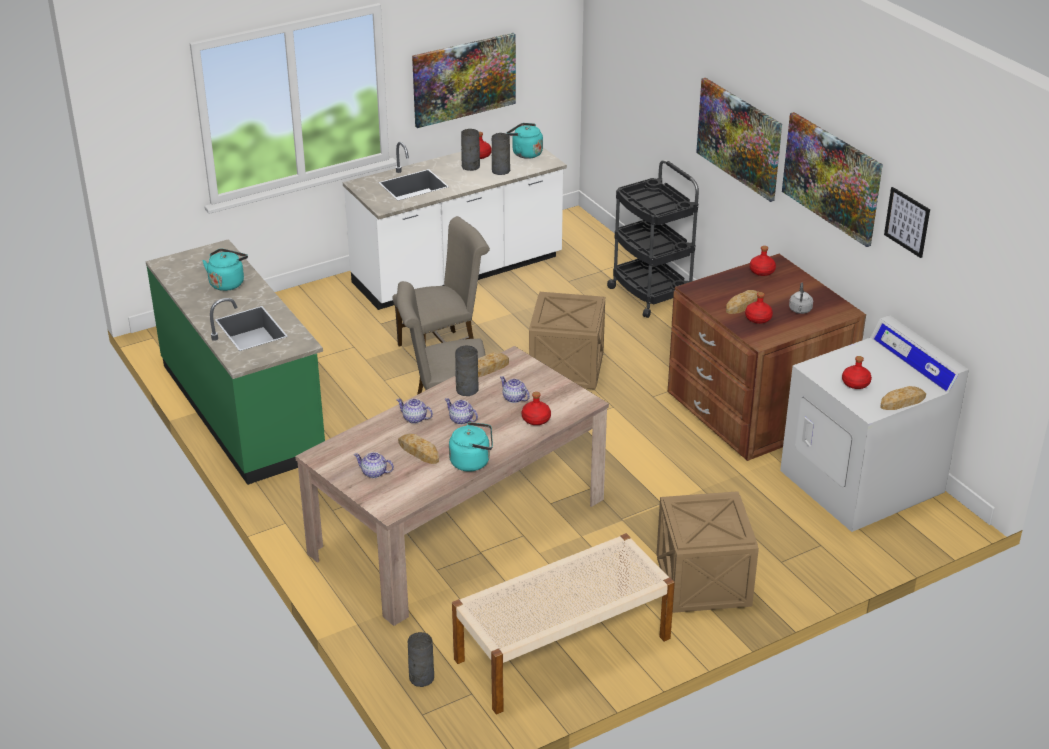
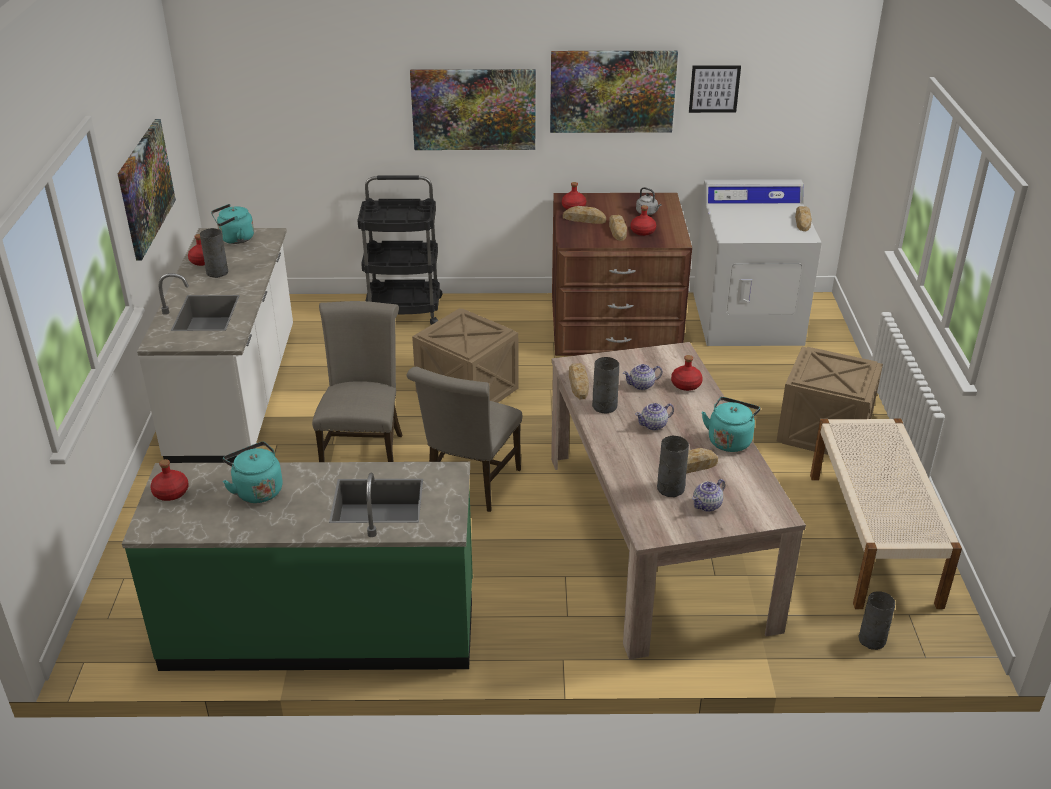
camera: 60 degrees left, 0 degrees up
(415, 419) = (629, 451): teapot -> none
(500, 170) = (249, 260): grey vase -> grey vase (669, 488)
(745, 283) = (584, 219): none -> bread
(855, 383) = (763, 229): red bottle -> red bottle (170, 492)

